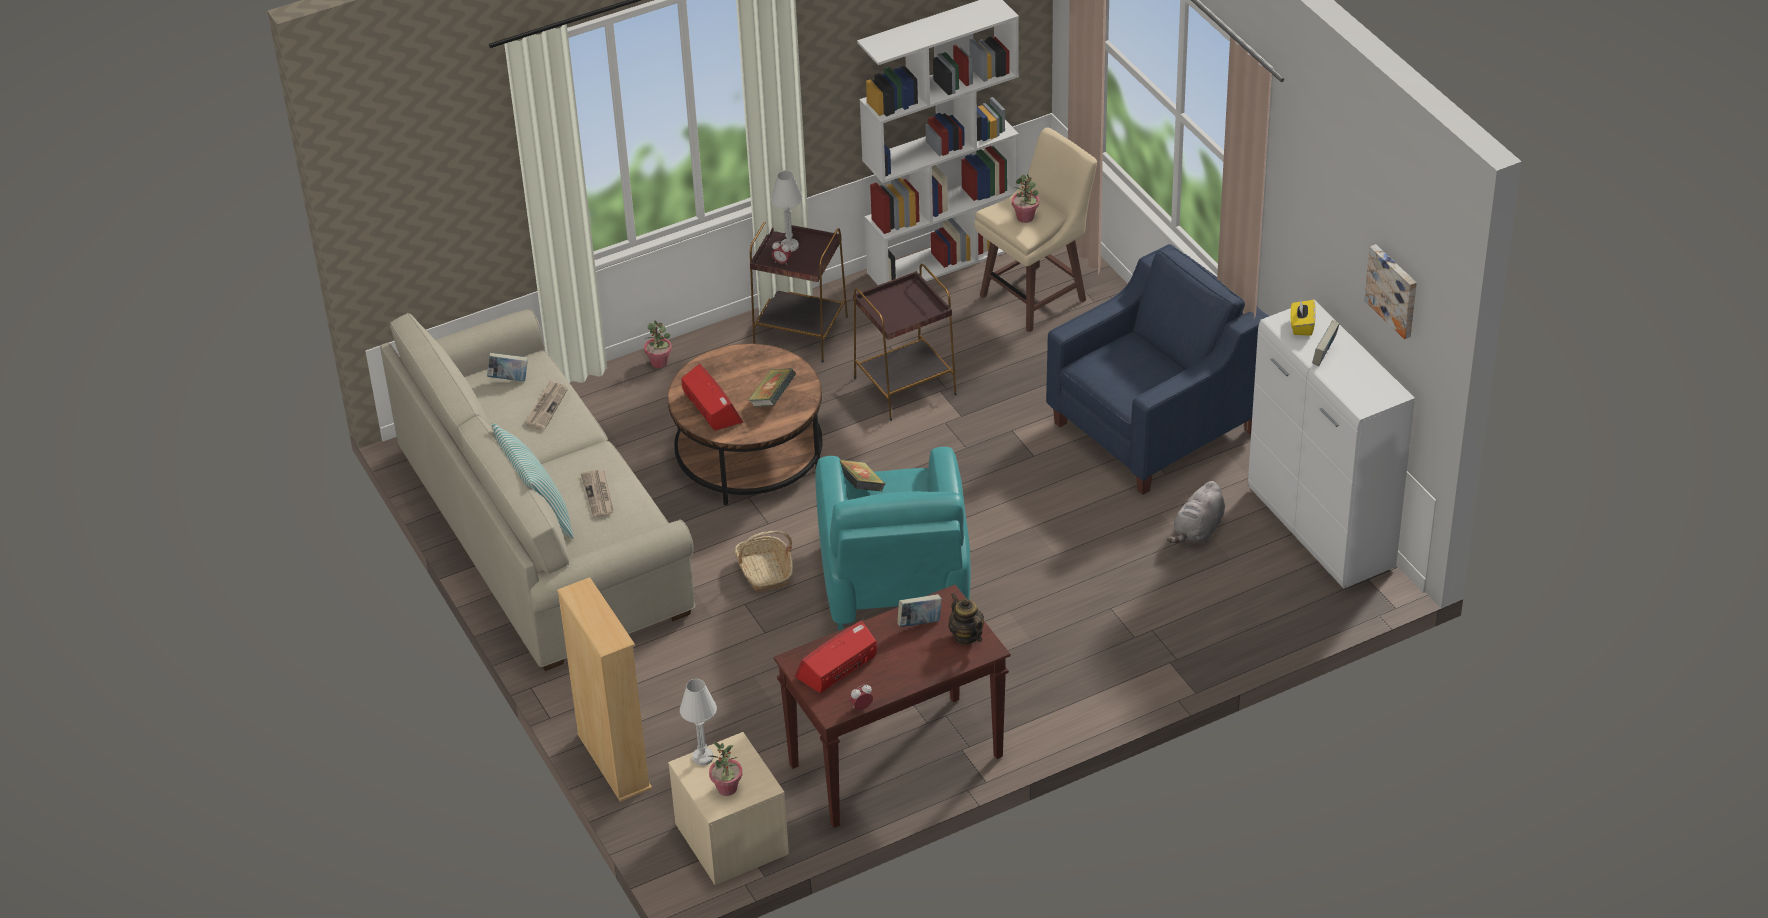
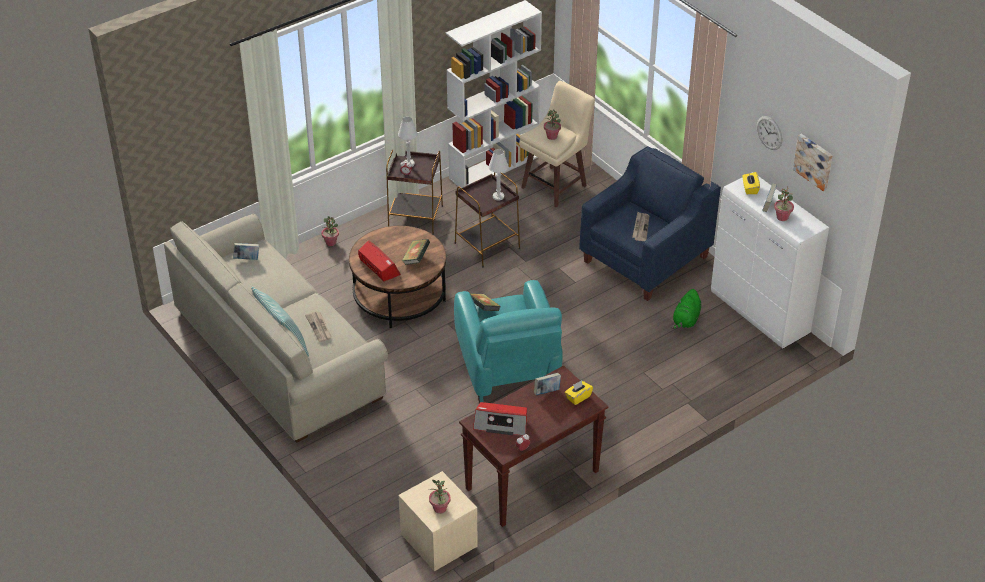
camera: 10 degrees left, 0 degrees up
(546, 407) = (274, 274): newspaper -> newspaper (640, 227)
(614, 761) = (352, 497): beige bookcase -> none
(703, 757) = (420, 490): white table lamp -> white table lamp (498, 196)
(765, 571) = (424, 367): basket -> none
(837, 666) = (501, 424): radio -> radio turned 120 degrees counterclockwise
(966, 636) = (578, 397): teapot -> yellow tissue box
(1198, 531) = (686, 320): grey plush toy -> green plush toy
(1334, 238) = (769, 133): none -> wall clock
(1342, 376) = (782, 217): none -> potted plant

